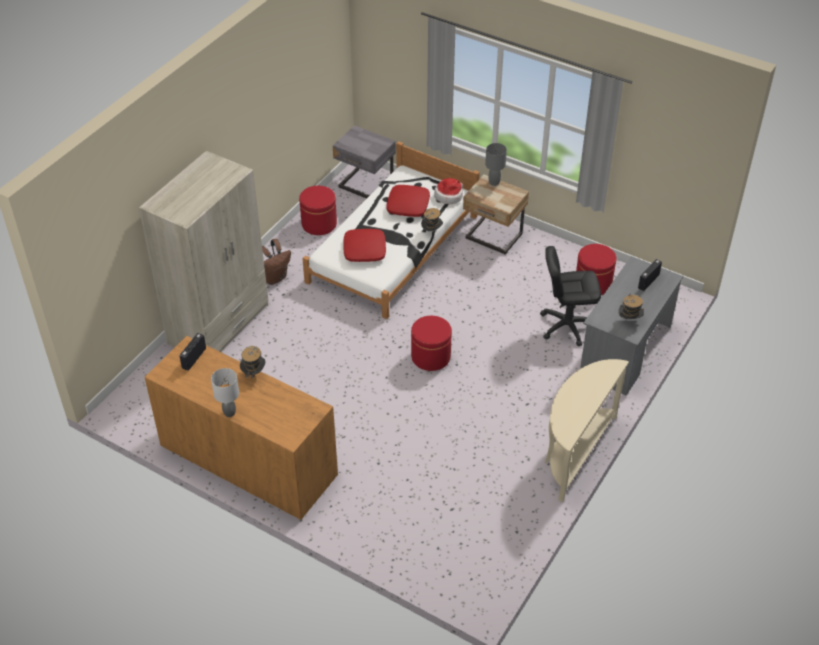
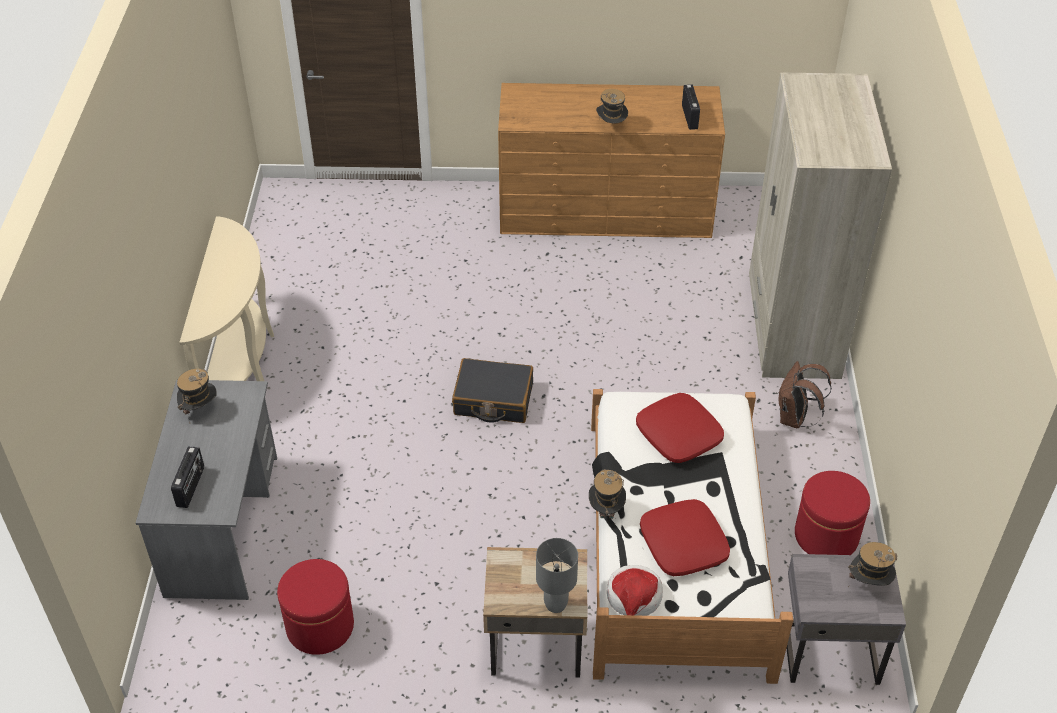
camera: 150 degrees right, 0 degrees up
(229, 413) = (597, 88): grey table lamp -> none
(353, 141) = (868, 583): none -> hat
(431, 357) = (493, 399): red ottoman -> black suitcase
(567, 325) = (329, 528): black office chair -> none

